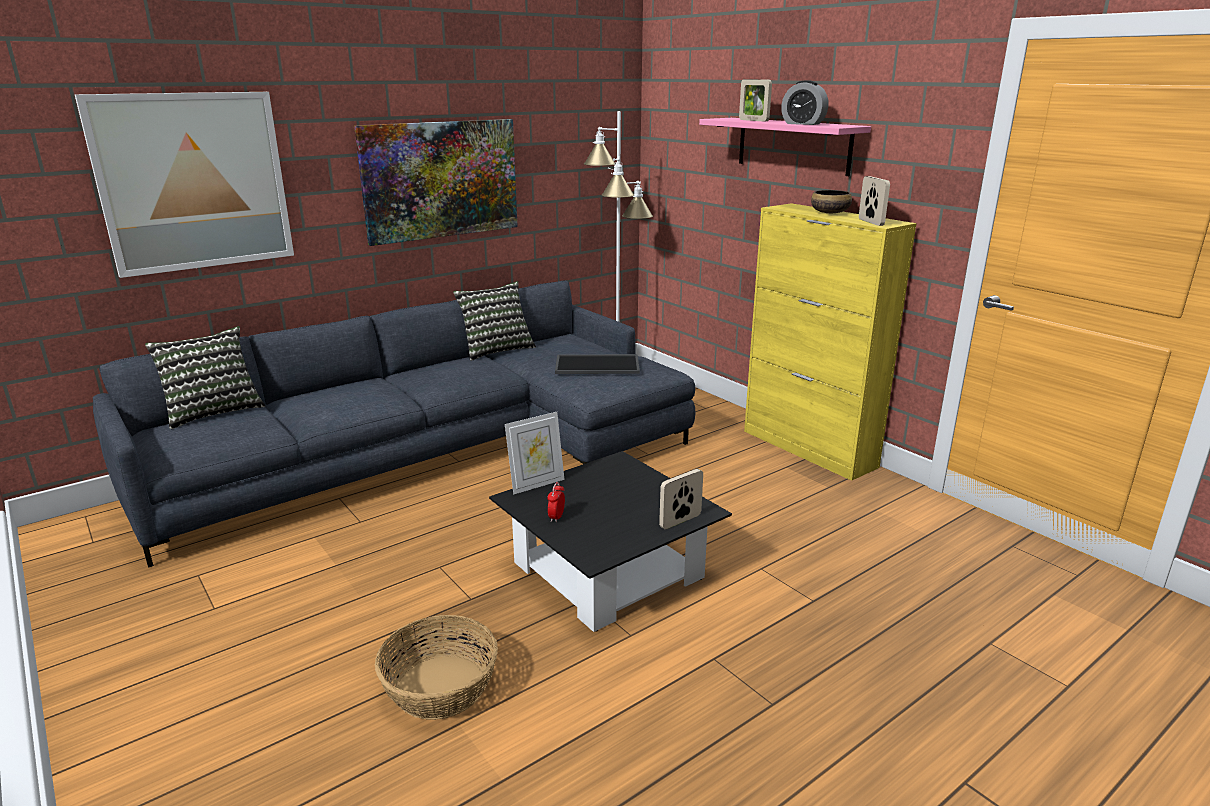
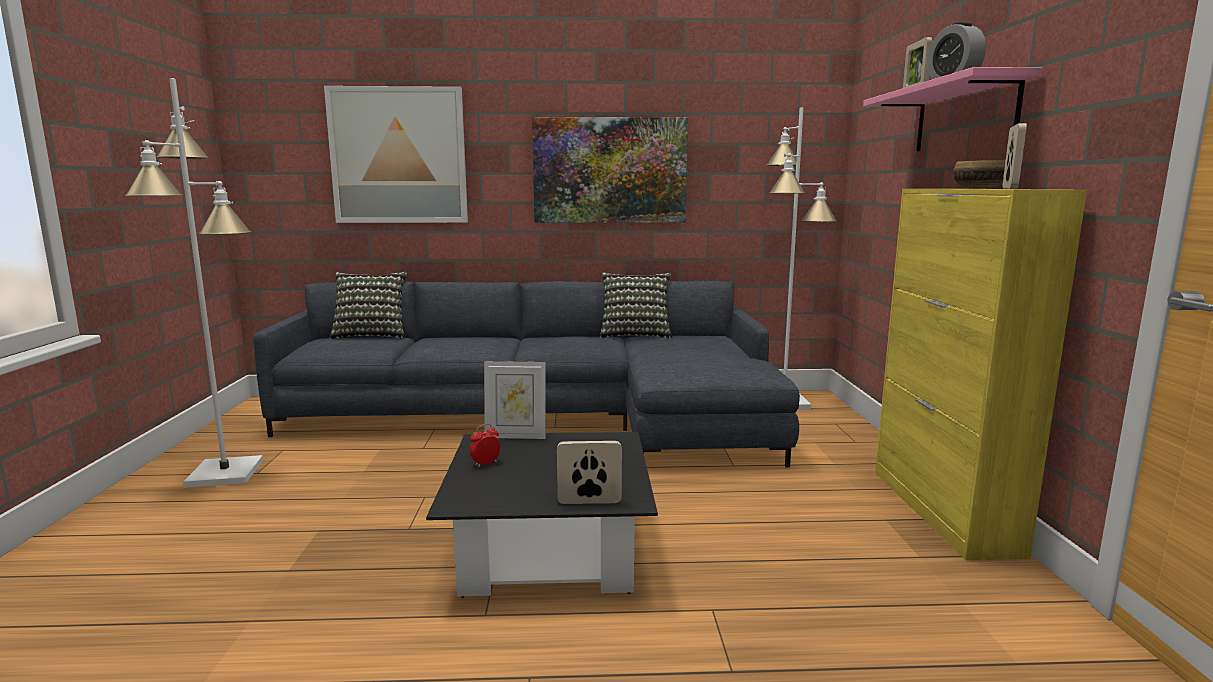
camera: 35 degrees right, 10 degrees down
(175, 621) = (226, 473): none -> white floor lamp
(439, 687) = (284, 585): basket -> none
(598, 364) = (702, 356): tray -> none

